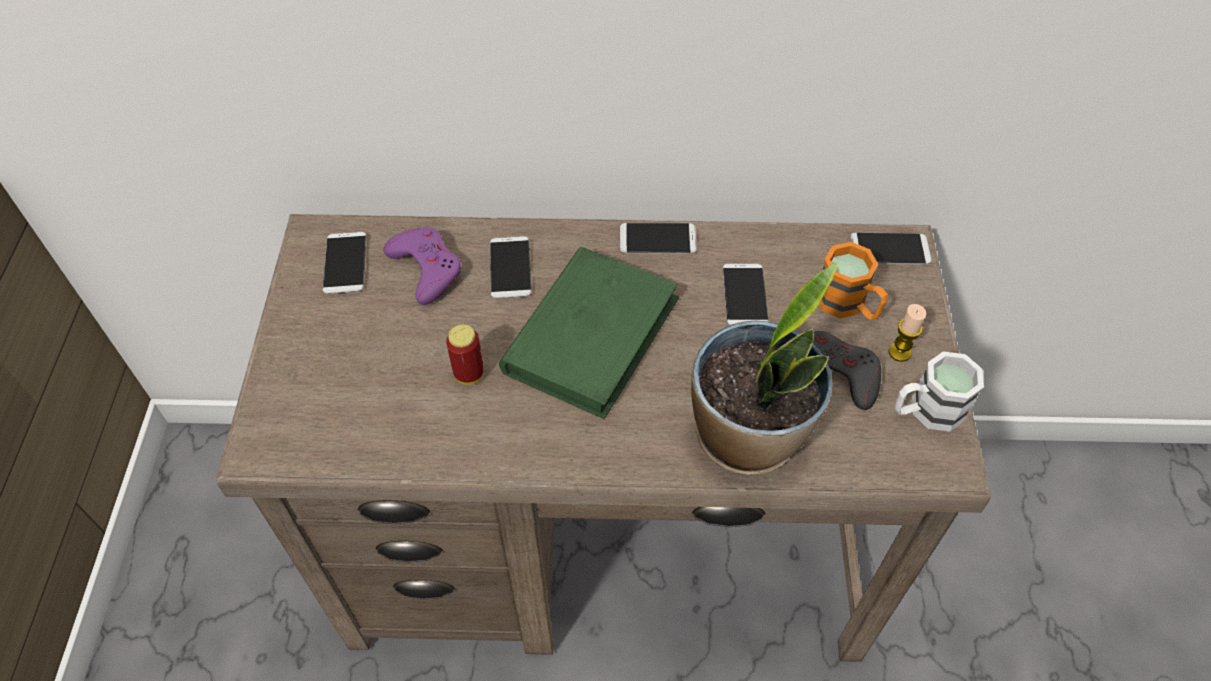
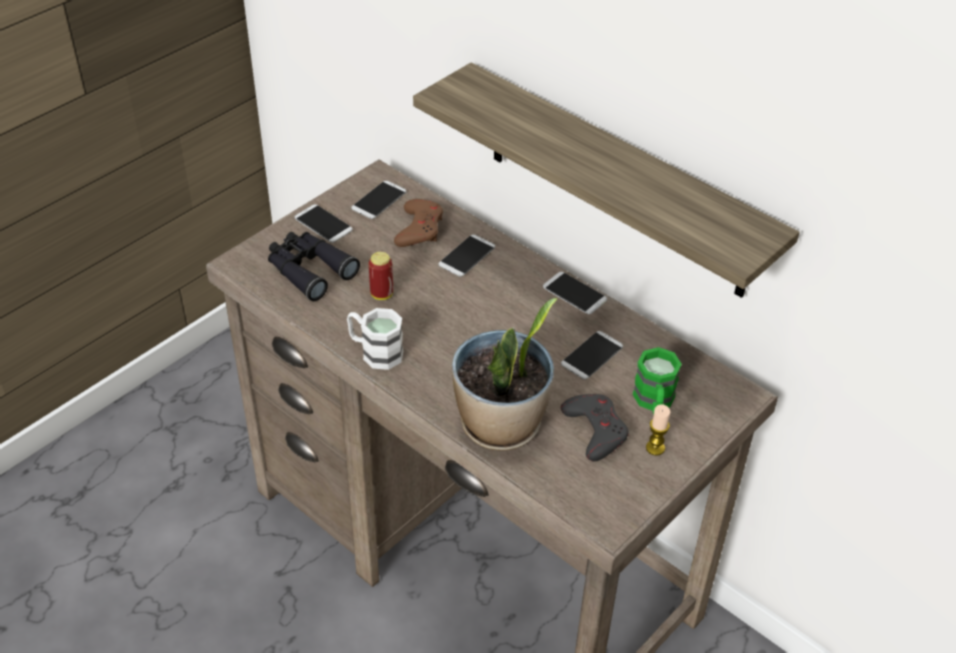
camera: 40 degrees right, 10 degrees down
(354, 401) = (308, 270): none -> black binoculars
(426, 268) = (419, 228): purple game controller -> brown game controller
(591, 335) = (472, 318): green book -> none
(677, 87) = (617, 182): none -> shelf
(848, 305) = (654, 402): orange mug -> green mug
(889, 249) = (726, 391): phone -> phone (323, 224)
(926, 411) = (630, 488): white mug -> white mug (375, 352)

